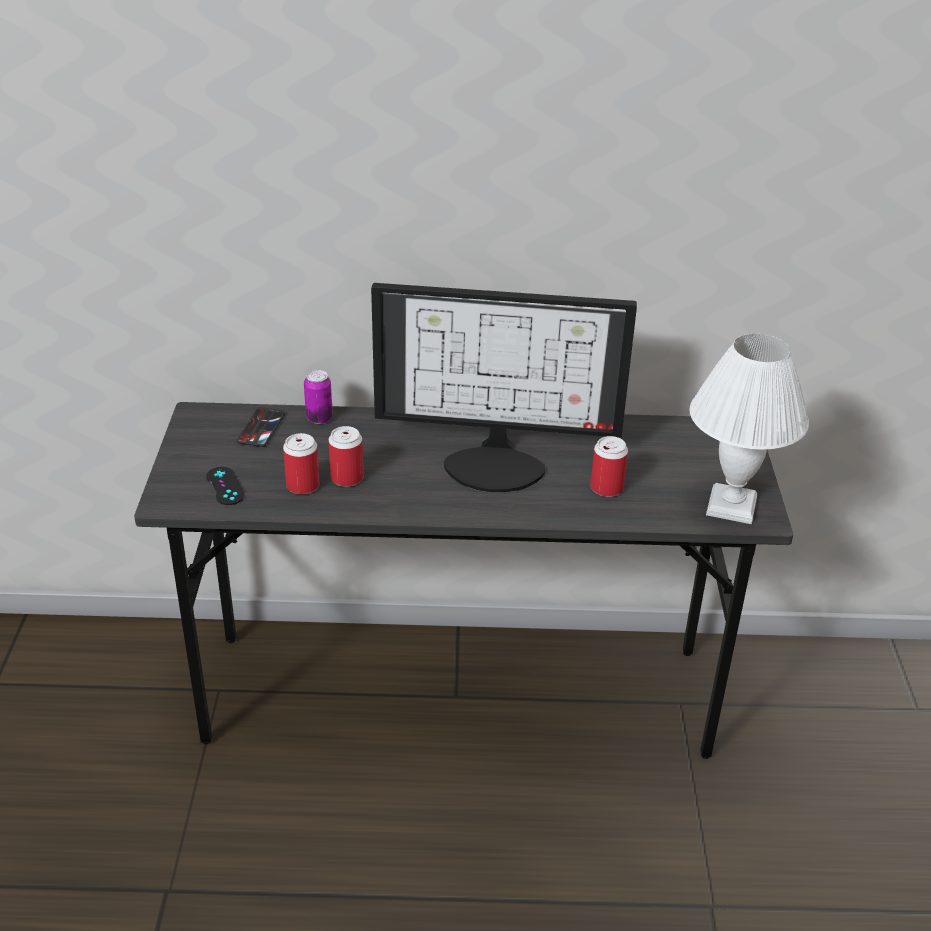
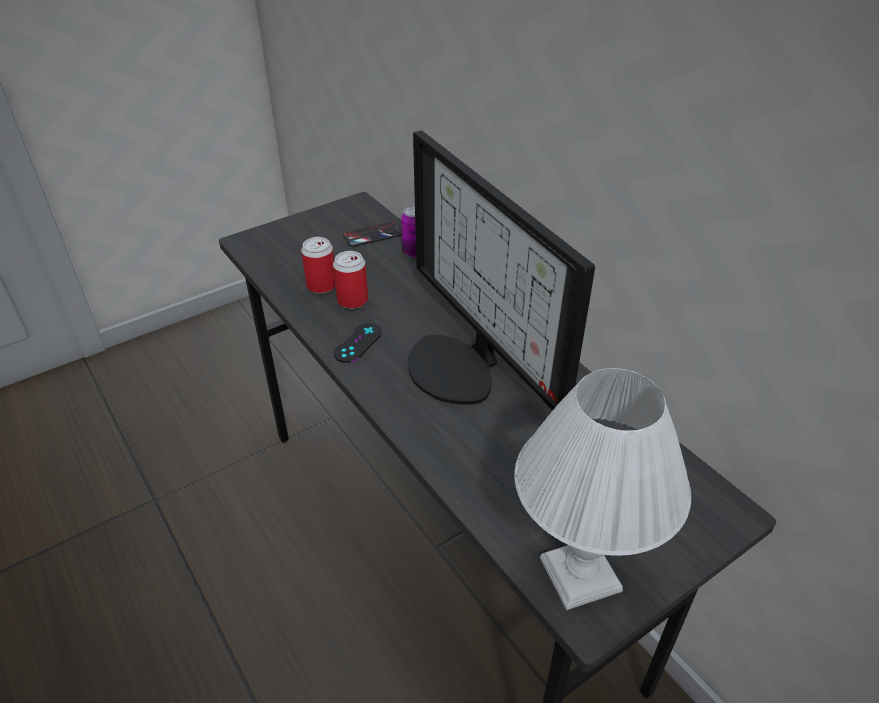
camera: 55 degrees right, 5 degrees up
(225, 486) = (286, 255): black game controller -> black game controller (358, 343)
(606, 488) = (502, 456): can -> none

